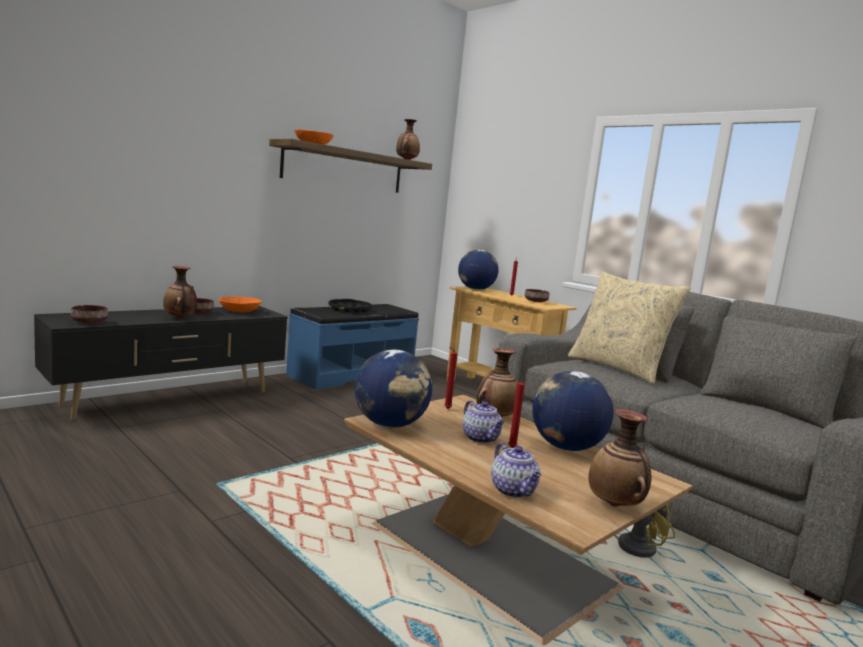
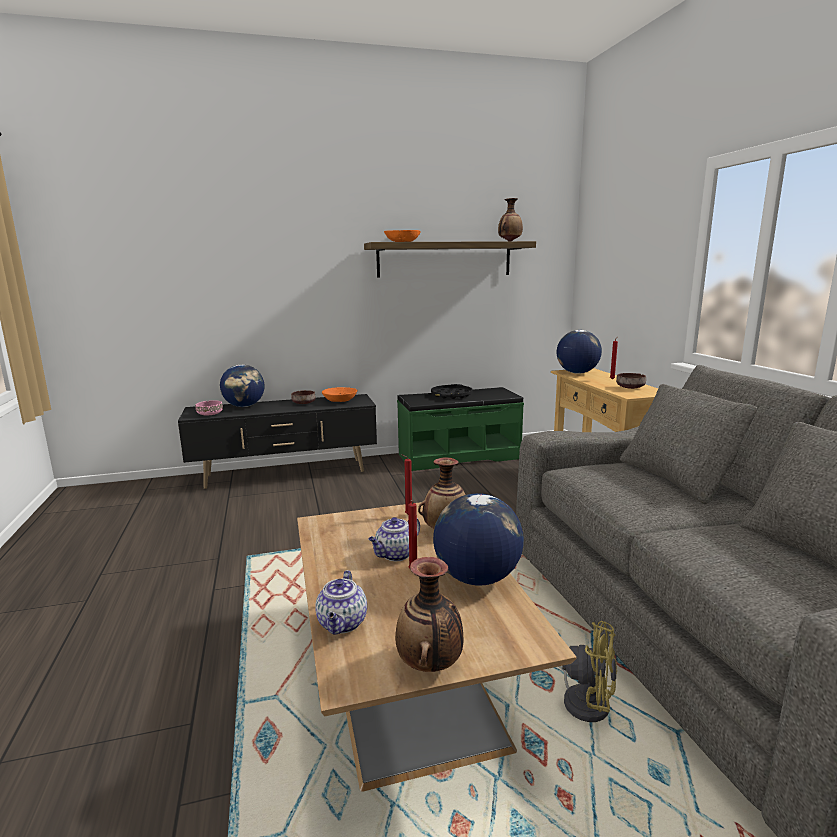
camera: 30 degrees right, 5 degrees up
(89, 322) = (209, 414): brown bowl -> pink bowl
(180, 318) = (281, 409): vase -> none
(351, 374) = (458, 456): blue bench -> green bench
(390, 425) = (327, 529): globe -> globe (244, 406)
(481, 438) = (395, 555): teapot -> teapot turned 45 degrees clockwise
(618, 368) = (652, 479): beige pillow -> none

